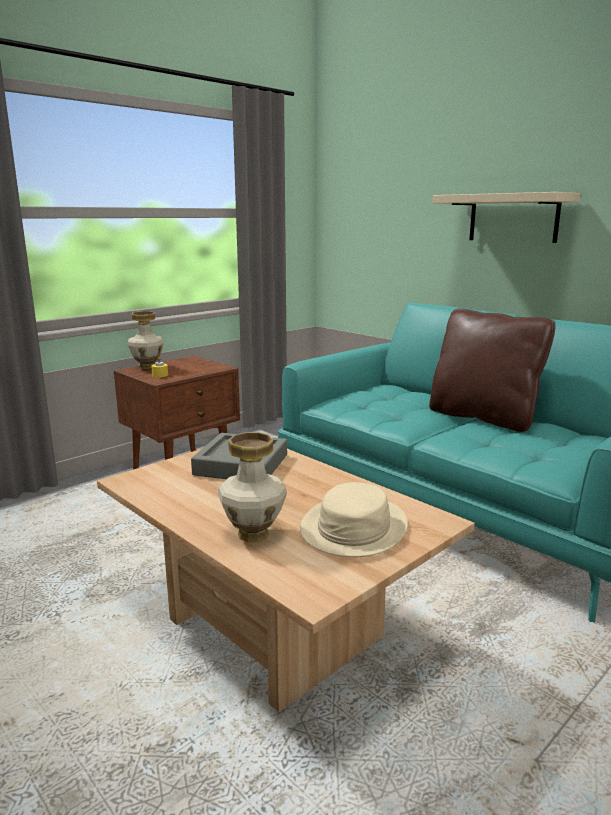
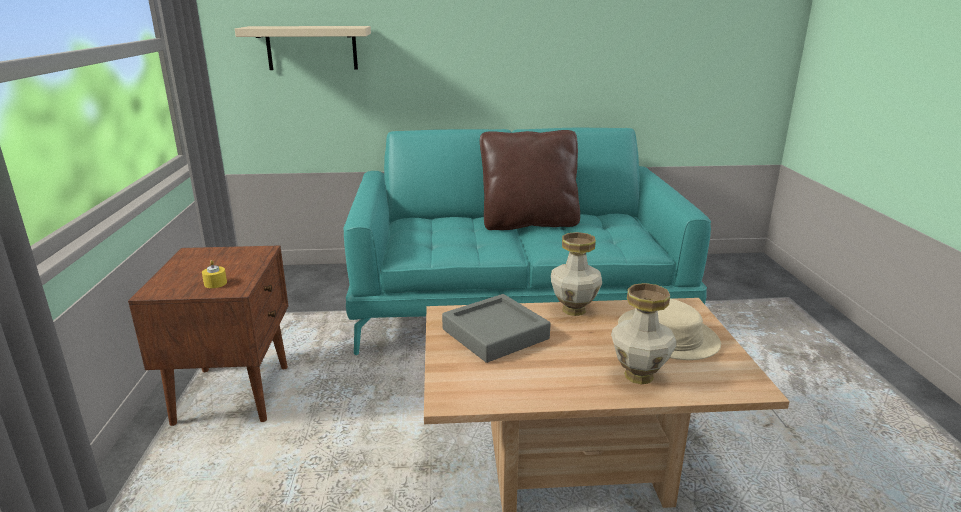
camera: 50 degrees left, 5 degrees up
(148, 367) = (165, 279): vase -> vase (574, 309)
(513, 218) = (469, 40): beige shelf -> beige shelf (312, 48)

